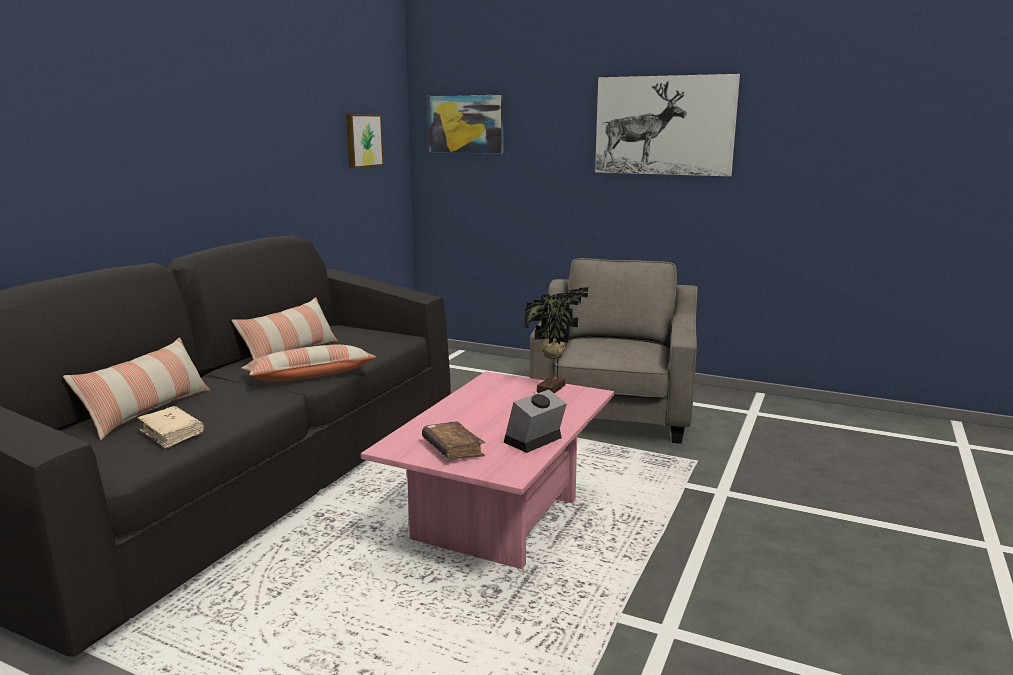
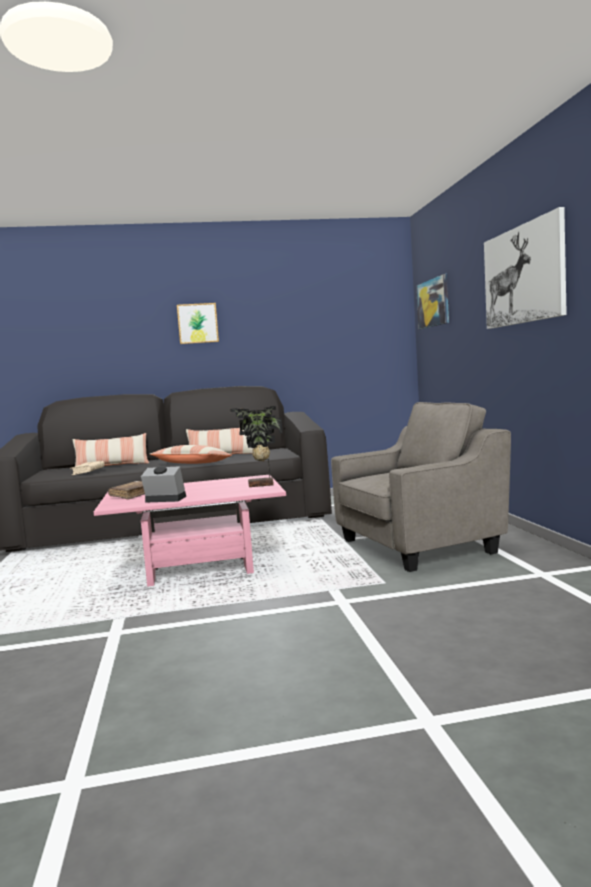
camera: 55 degrees right, 10 degrees down
(363, 140) = (353, 324): picture -> picture (197, 323)

